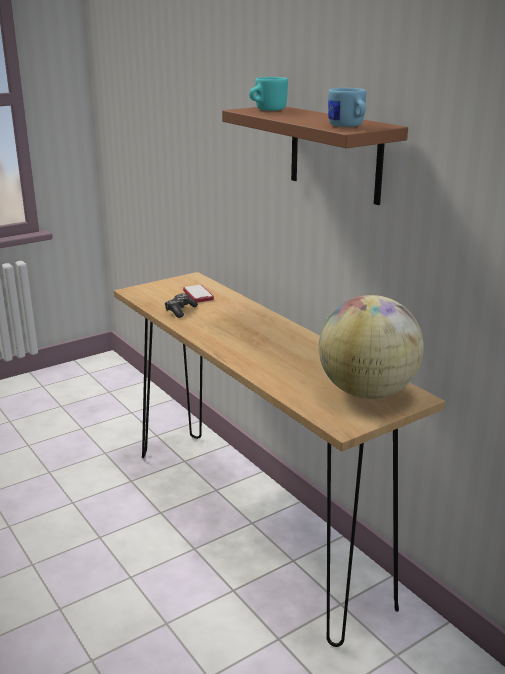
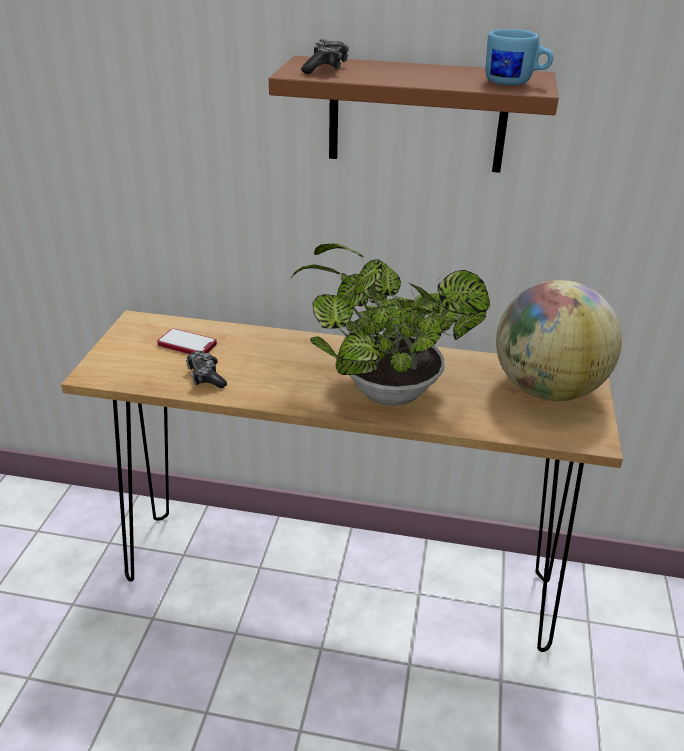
camera: 45 degrees left, 10 degrees up
(259, 351) = (382, 390): none -> potted plant
(266, 110) = (326, 68): turquoise mug -> game controller

